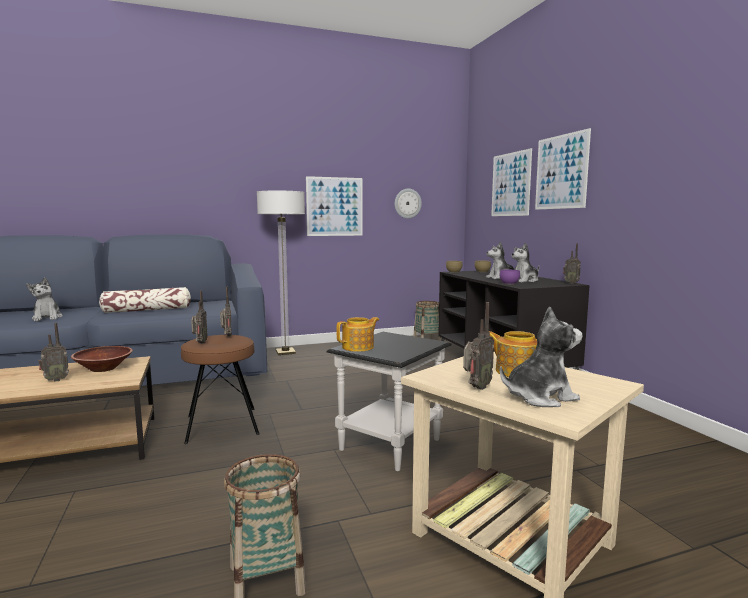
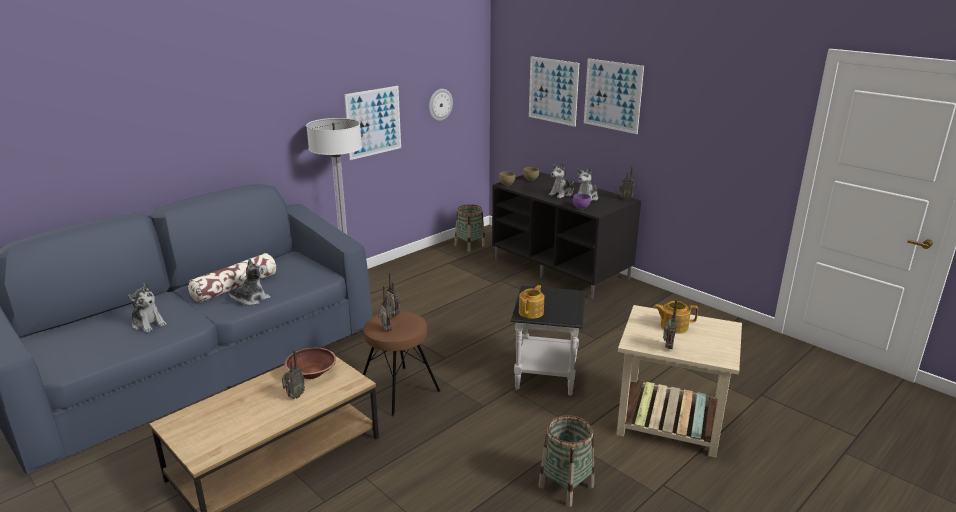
camera: 25 degrees left, 15 degrees up
(539, 397) = (704, 348): plush toy -> plush toy (252, 299)

